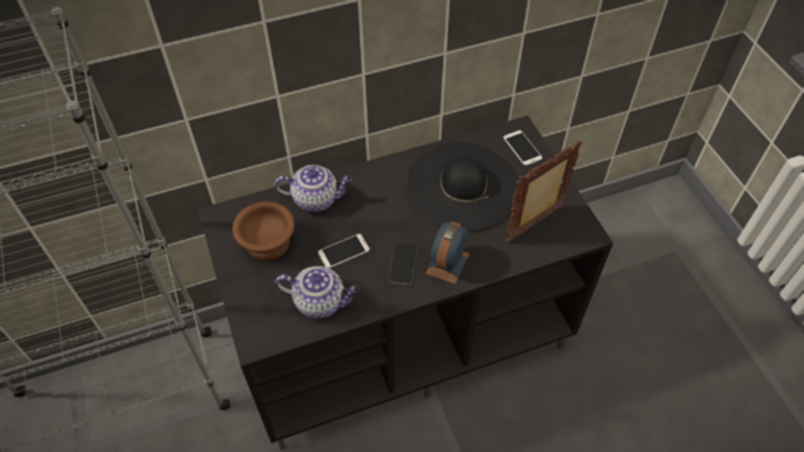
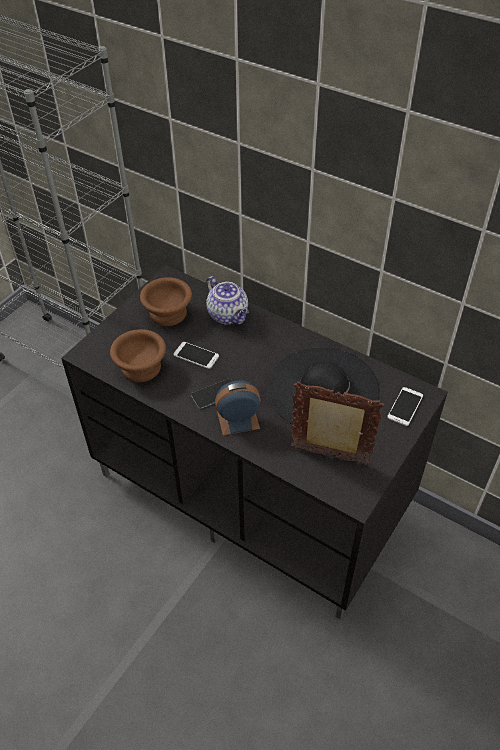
camera: 55 degrees right, 5 degrees down
(321, 302) = (142, 368): teapot -> brown bowl

